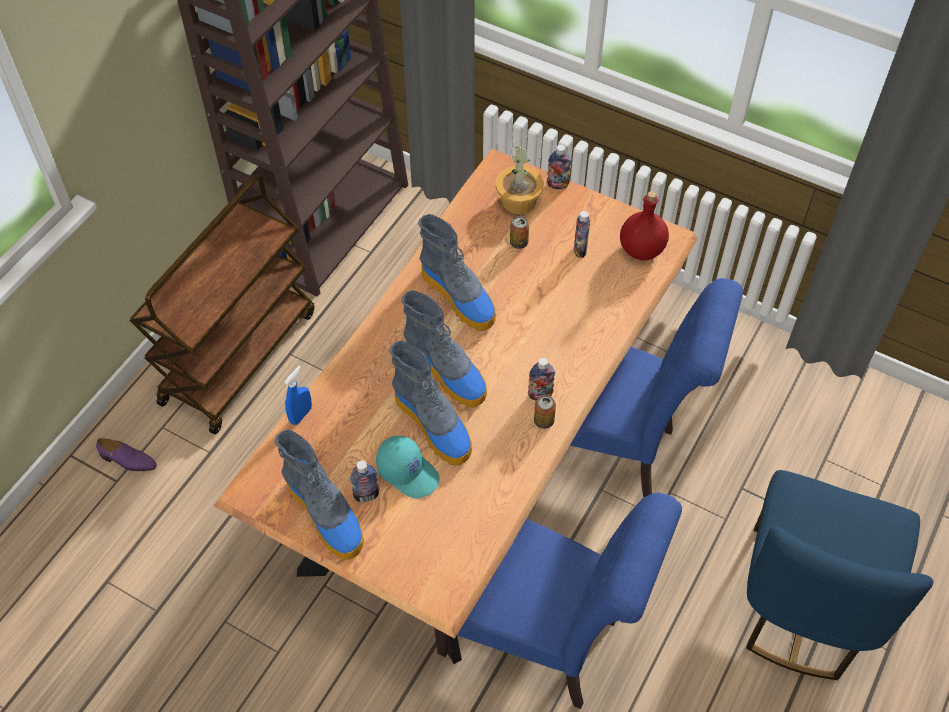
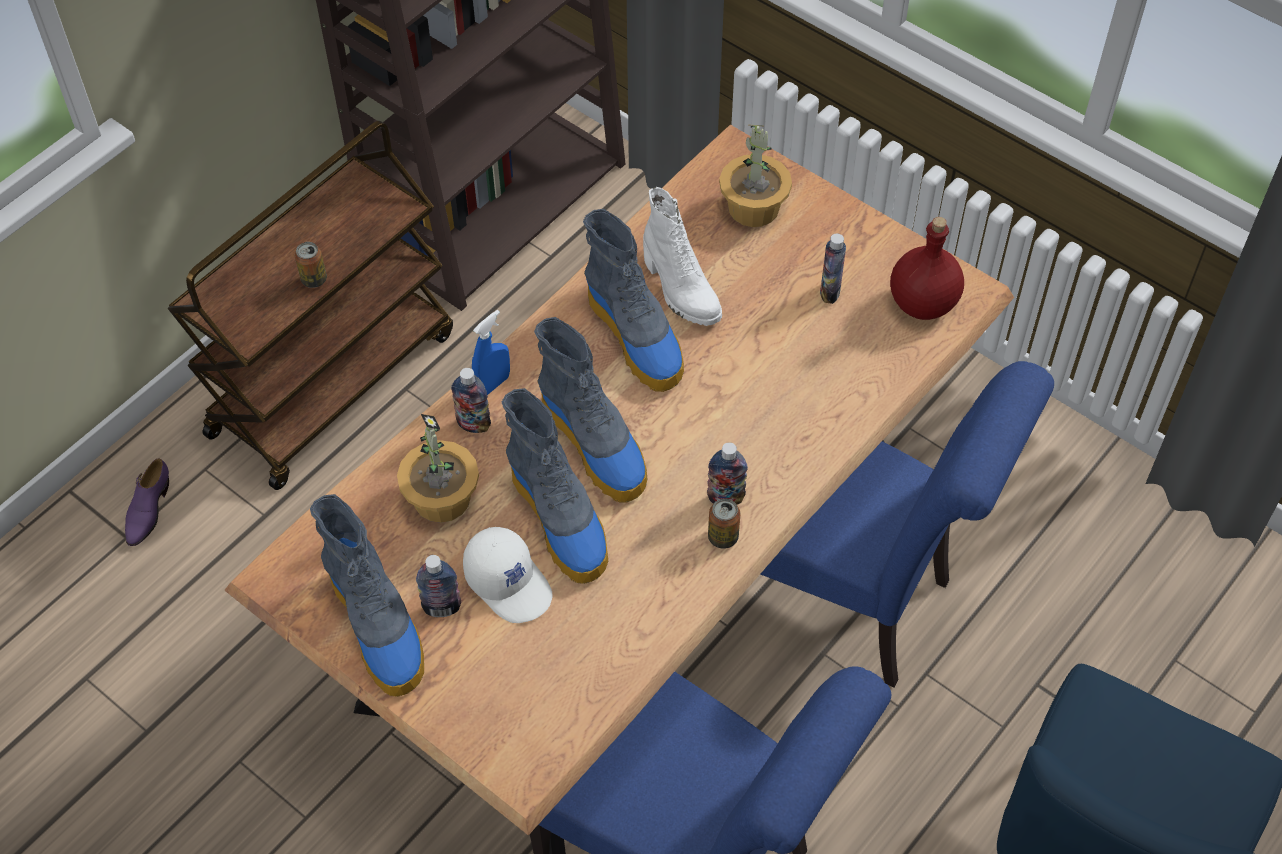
camera: 10 degrees right, 0 degrees up
(128, 460) = (148, 510): purple shoe -> purple shoe turned 75 degrees clockwise
(301, 415) = (372, 477): blue spray bottle -> blue spray bottle (493, 384)
(350, 422) = (440, 498): none -> potted plant
(408, 472) = (509, 582): turquoise cap -> white cap
(481, 262) = (680, 291): none -> white boot
(519, 243) = (741, 269): can -> can (314, 279)
(557, 185) = (817, 190): bottle -> bottle (473, 424)

